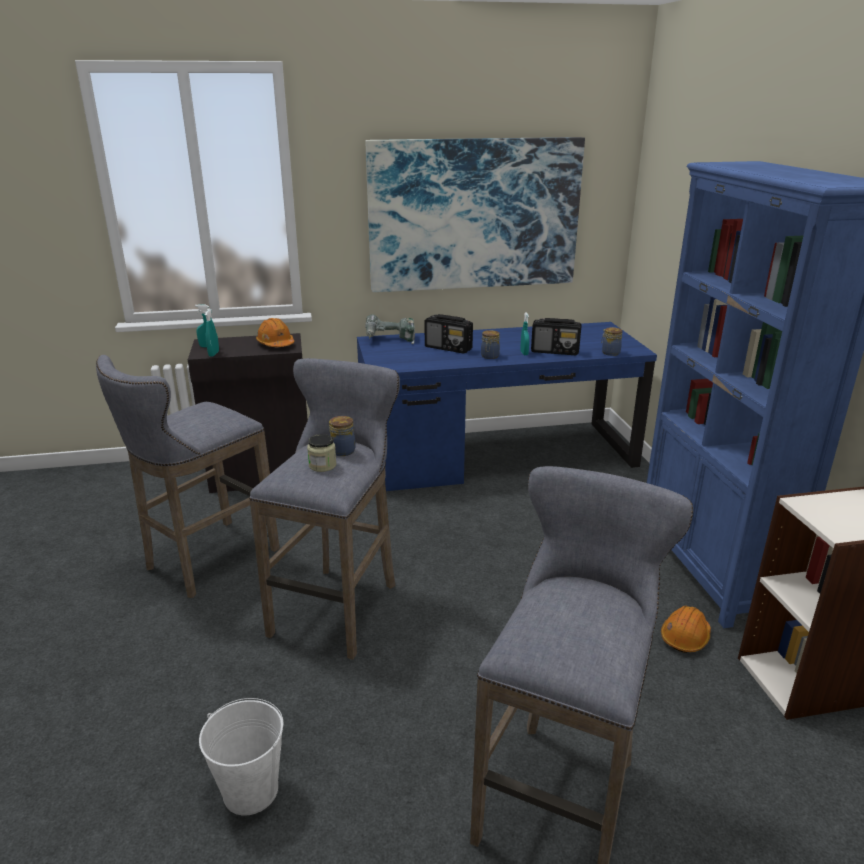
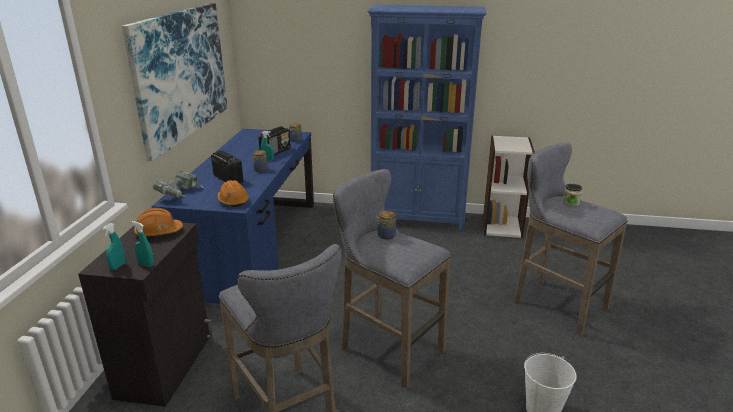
camera: 70 degrees left, 0 degrees up
(322, 465) = (404, 244): jar -> jar (571, 202)
(448, 348) = (228, 179): radio -> radio turned 90 degrees counterclockwise
(685, 637) = (466, 242): orange hard hat -> orange hard hat (233, 201)

